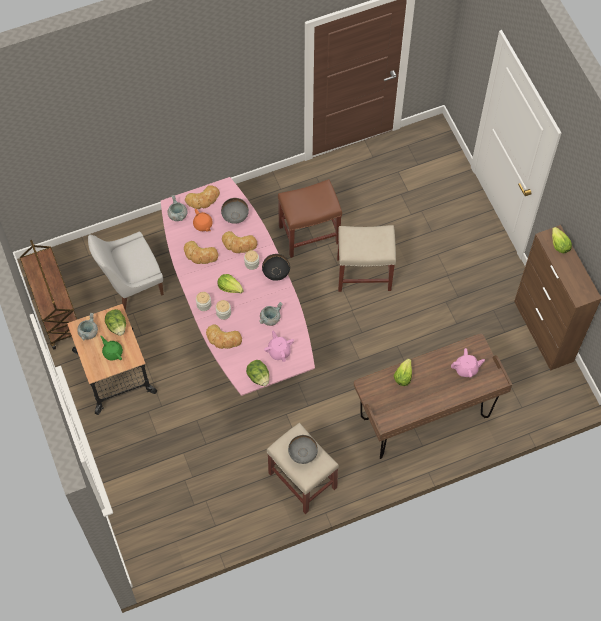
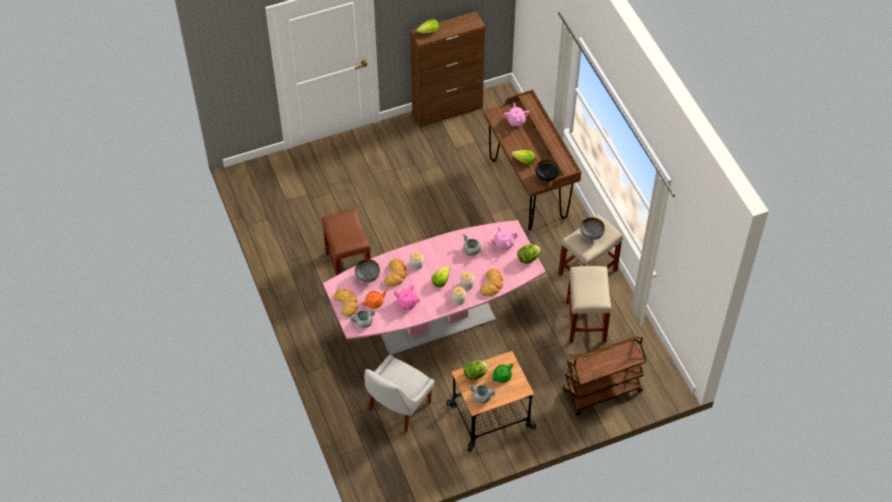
camera: 90 degrees left, 10 degrees down
(56, 311) = (426, 471): brown cart -> brown cart (601, 392)
(131, 284) = (397, 407): white chair -> white chair turned 60 degrees clockwise
(200, 255) = (406, 303): bread -> pink teapot
(276, 273) = (427, 247): black bowl -> black bowl (546, 178)
(364, 273) = (390, 226): beige stool -> beige stool (585, 321)

